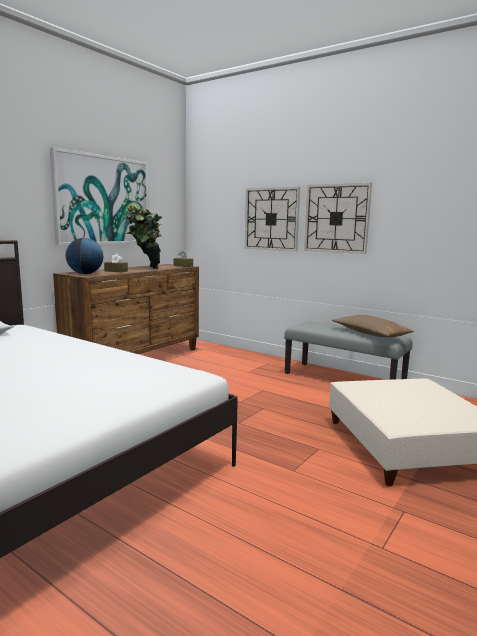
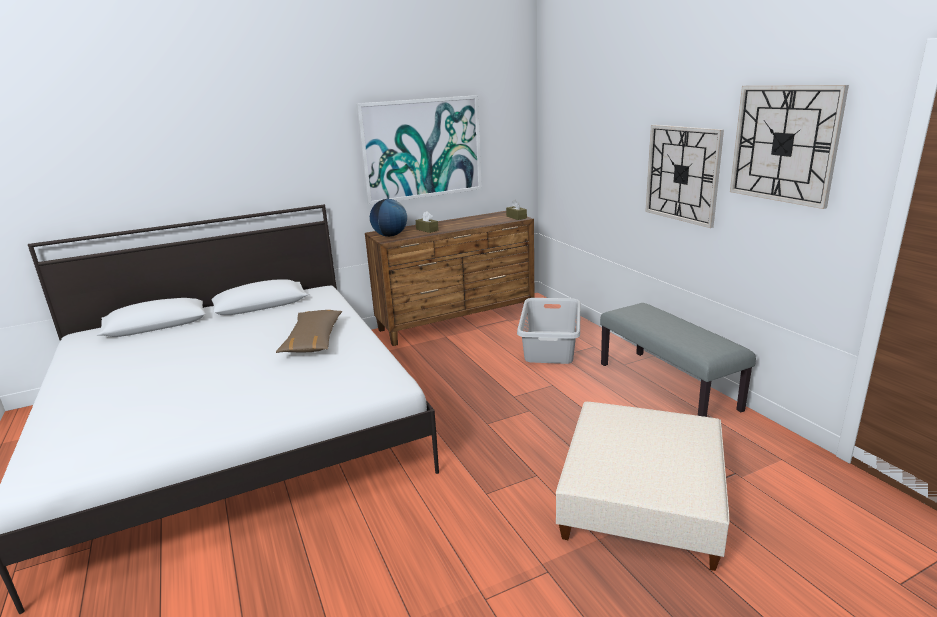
camera: 30 degrees right, 10 degrees up
(145, 269) = (464, 225): potted plant -> none
(233, 368) = (549, 347): none -> grey laundry basket
(271, 219) = (615, 165): wall clock -> wall clock (784, 144)
(370, 334) = (693, 339): brown pillow -> brown pillow (313, 340)

